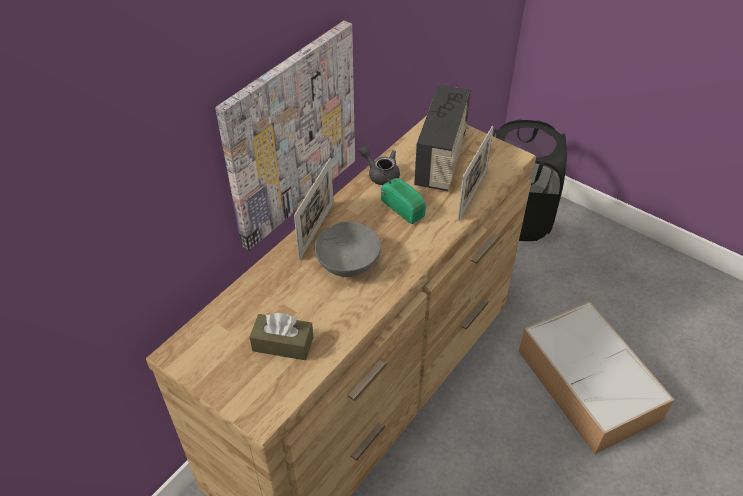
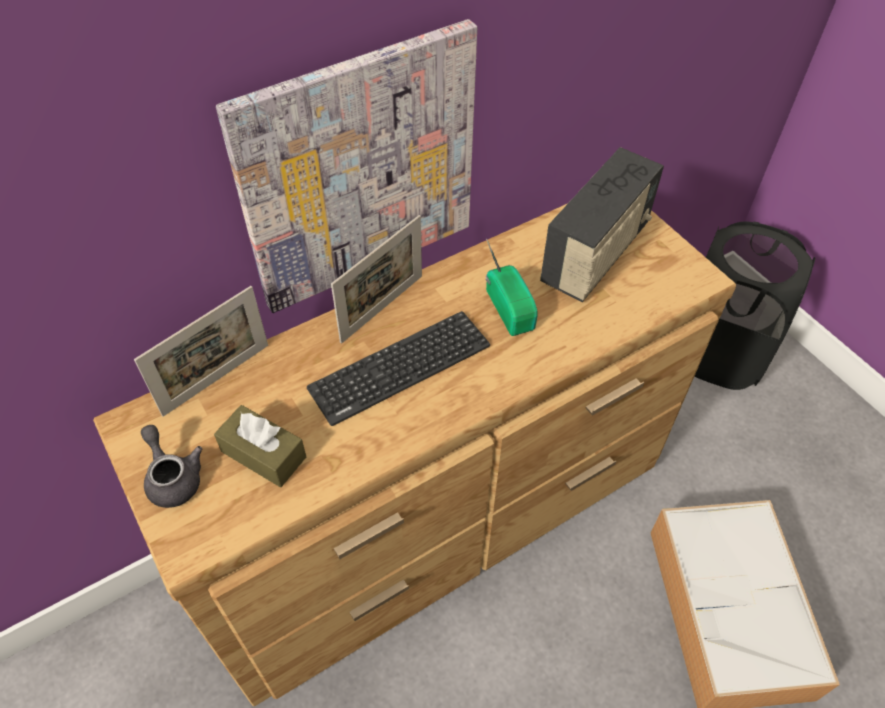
camera: 20 degrees right, 5 degrees up
(348, 263) = (400, 367): grey bowl -> keyboard
(380, 174) = (503, 253): grey teapot -> grey teapot (173, 477)
(472, 195) = (616, 317): picture frame -> picture frame (216, 379)

